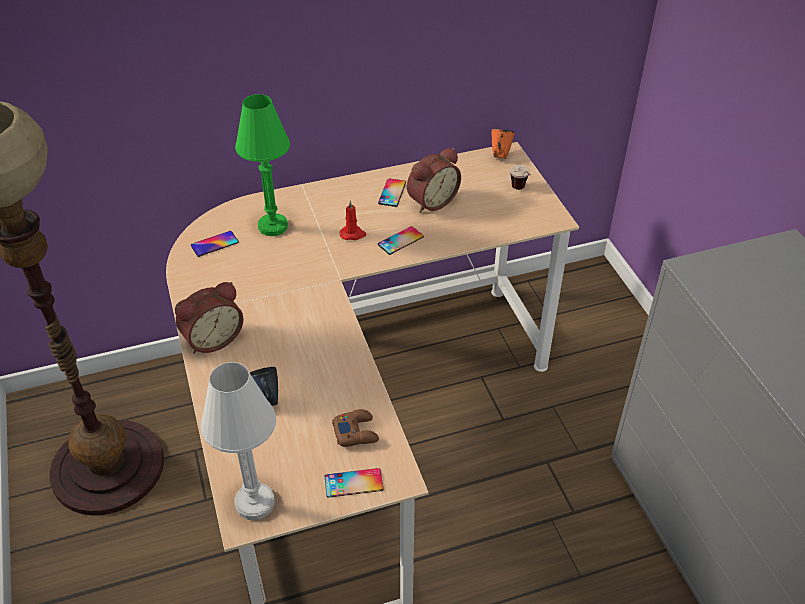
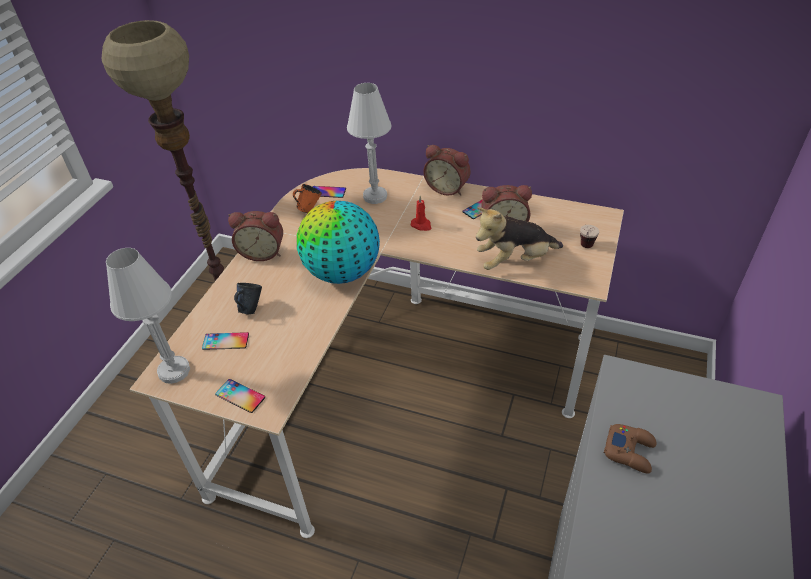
camera: 40 degrees right, 0 degrees up
(273, 226) = (375, 196): green table lamp -> white table lamp
(323, 316) = (342, 272): none -> globe
(339, 186) = (447, 188): none -> alarm clock
(356, 432) = (278, 362): brown game controller -> brown game controller (630, 451)
(400, 240) = (450, 245): phone -> phone (225, 341)
(473, 228) = (514, 261): none -> plush toy
(500, 155) = (597, 214): orange mug -> orange mug (309, 209)

